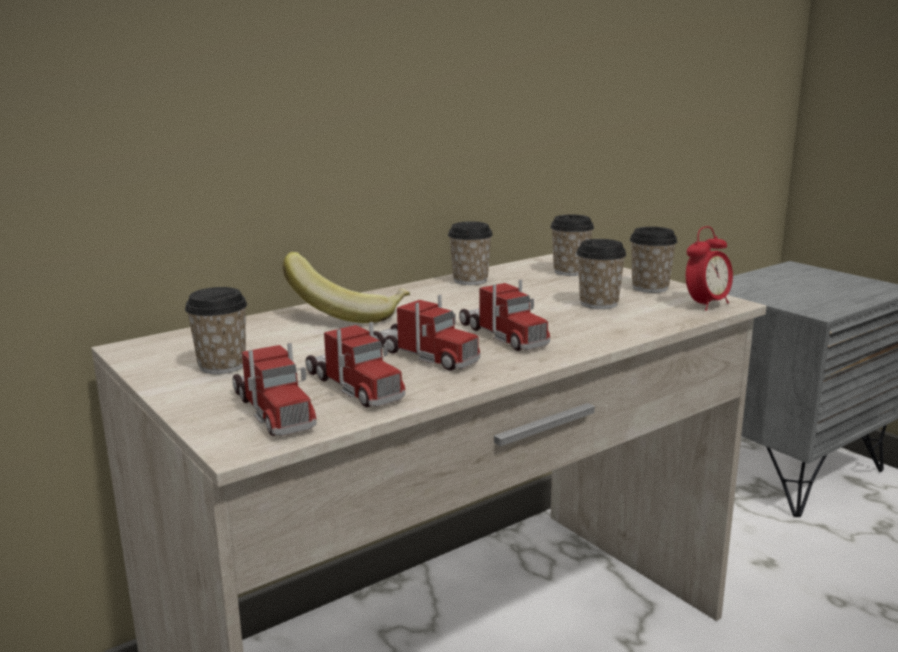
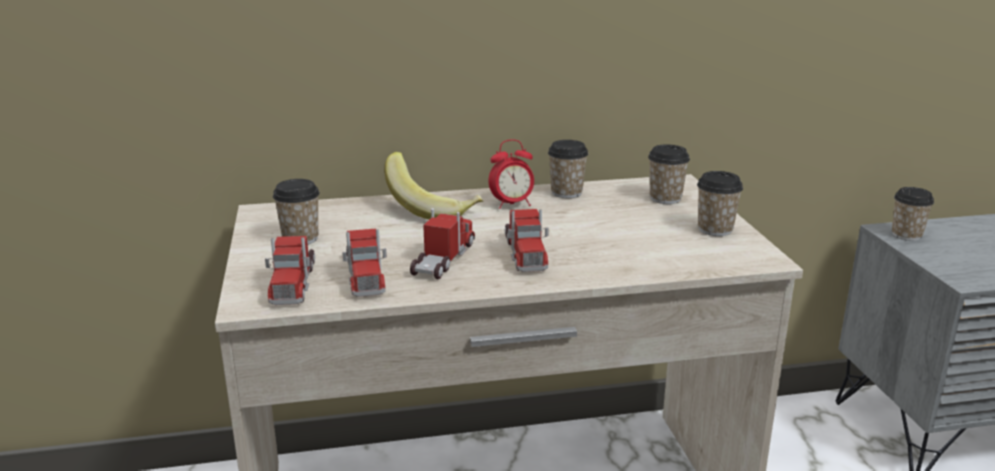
camera: 25 degrees right, 5 degrees up
(423, 355) = (443, 259): toy truck -> toy truck turned 135 degrees counterclockwise
(598, 303) = (645, 238): cup -> cup (906, 235)
(706, 305) = (742, 258): alarm clock -> alarm clock (512, 204)

